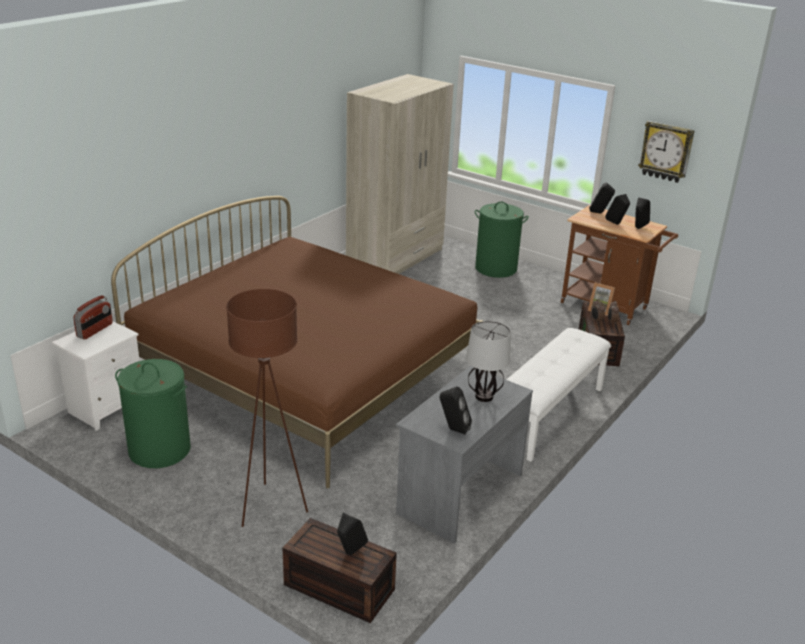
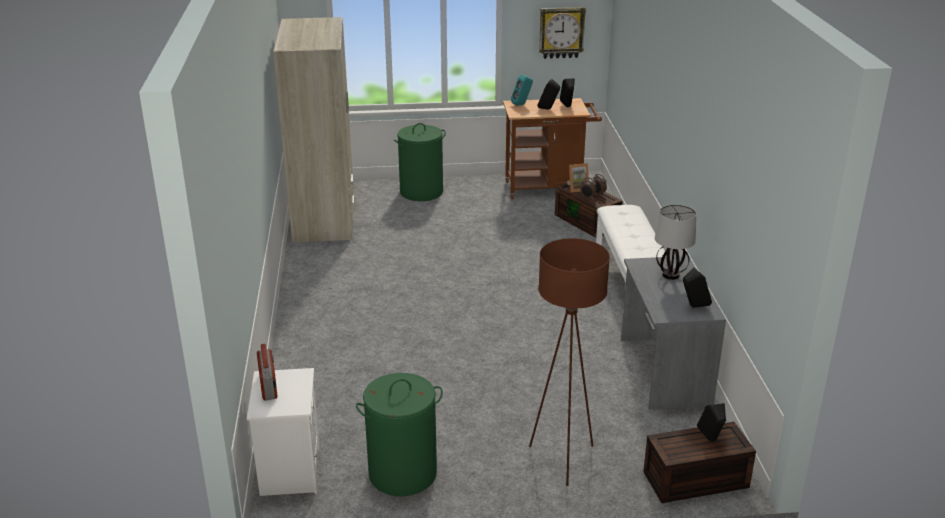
camera: 40 degrees left, 0 degrees up
(306, 375) = (416, 348): brown bed -> none
(599, 213) = (522, 104): black speaker -> turquoise speaker

